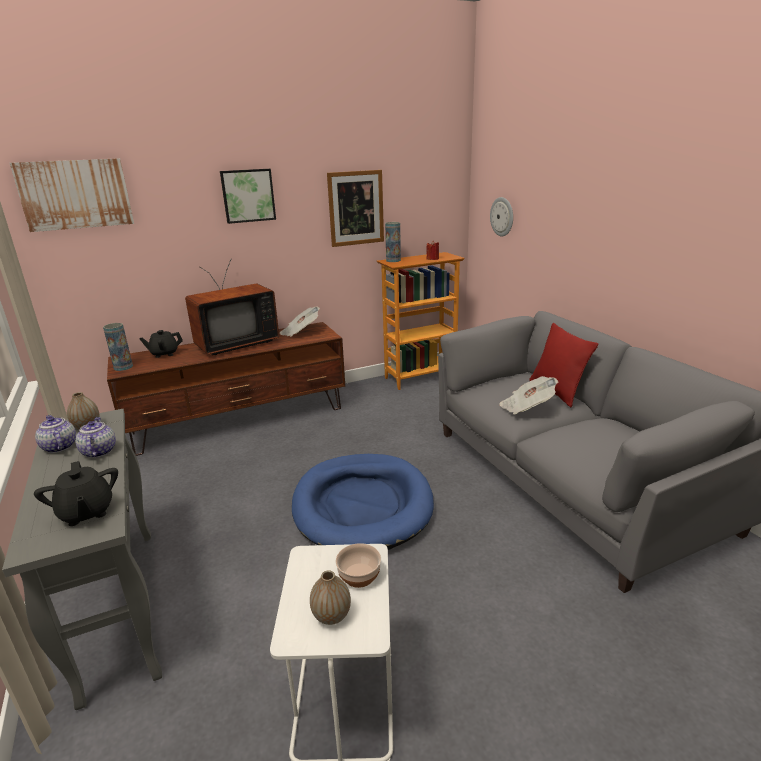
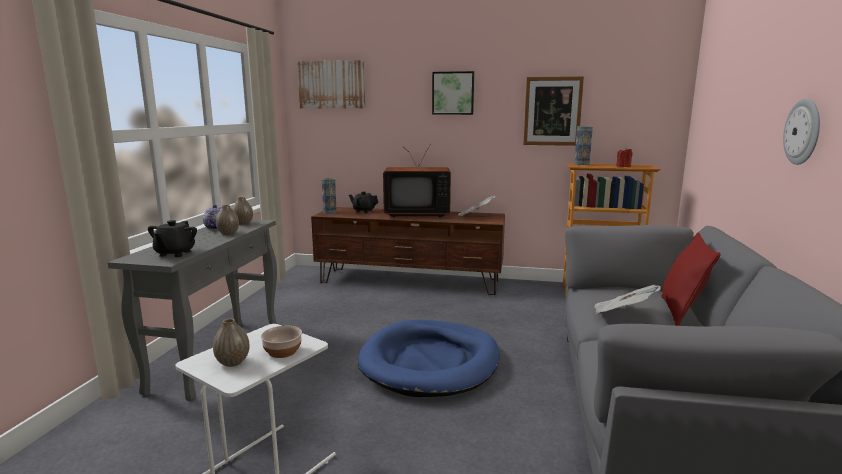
camera: 35 degrees right, 10 degrees down
(98, 451) = (228, 233): teapot -> vase
(502, 216) = (709, 126): wall clock -> wall clock (803, 132)

